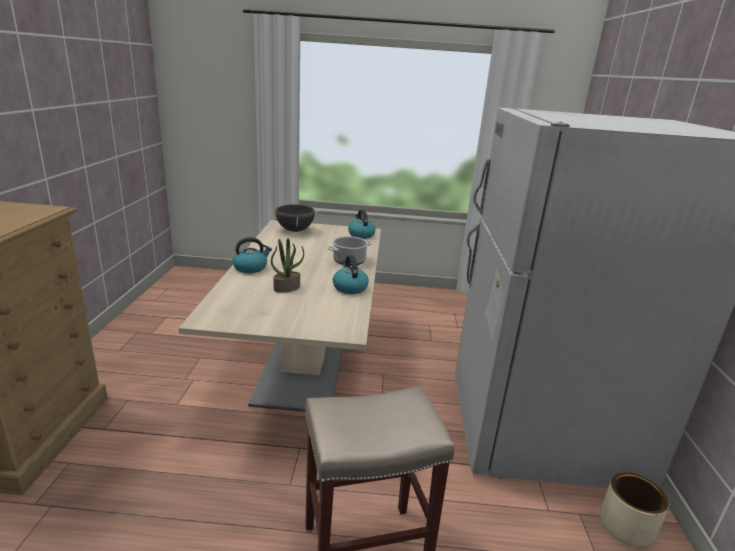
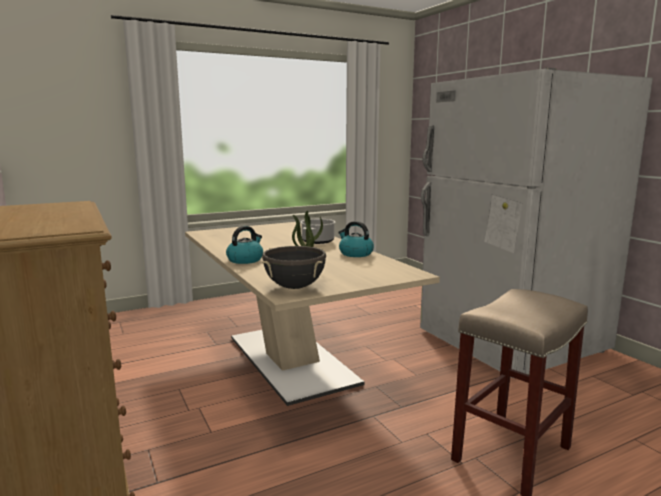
camera: 30 degrees left, 10 degrees down
(295, 230) = (226, 233): black cooking pot -> black cooking pot (295, 287)
(361, 235) = (289, 227): kettle -> none
(627, 526) = (621, 371): beige planter -> none

